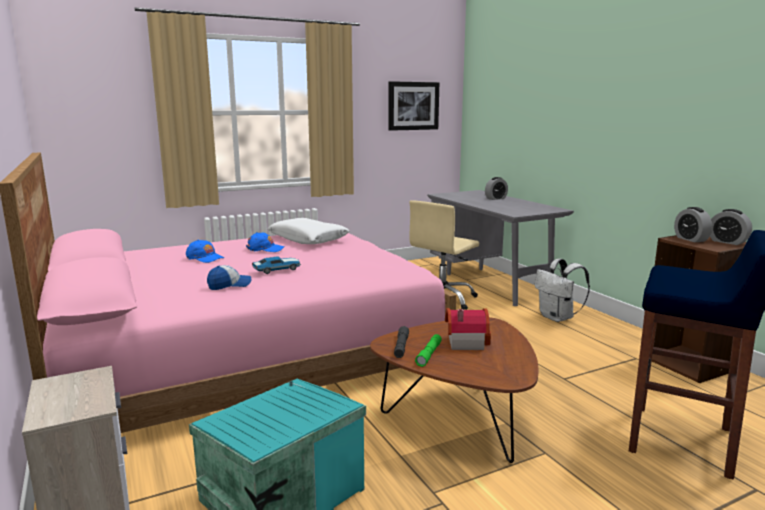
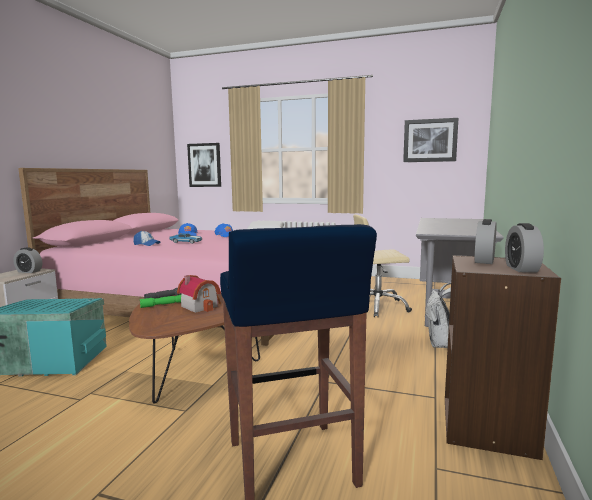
camera: 45 degrees right, 5 degrees down
(97, 135) = (204, 165): none -> picture
(495, 198) = (466, 224): alarm clock -> alarm clock (29, 271)

